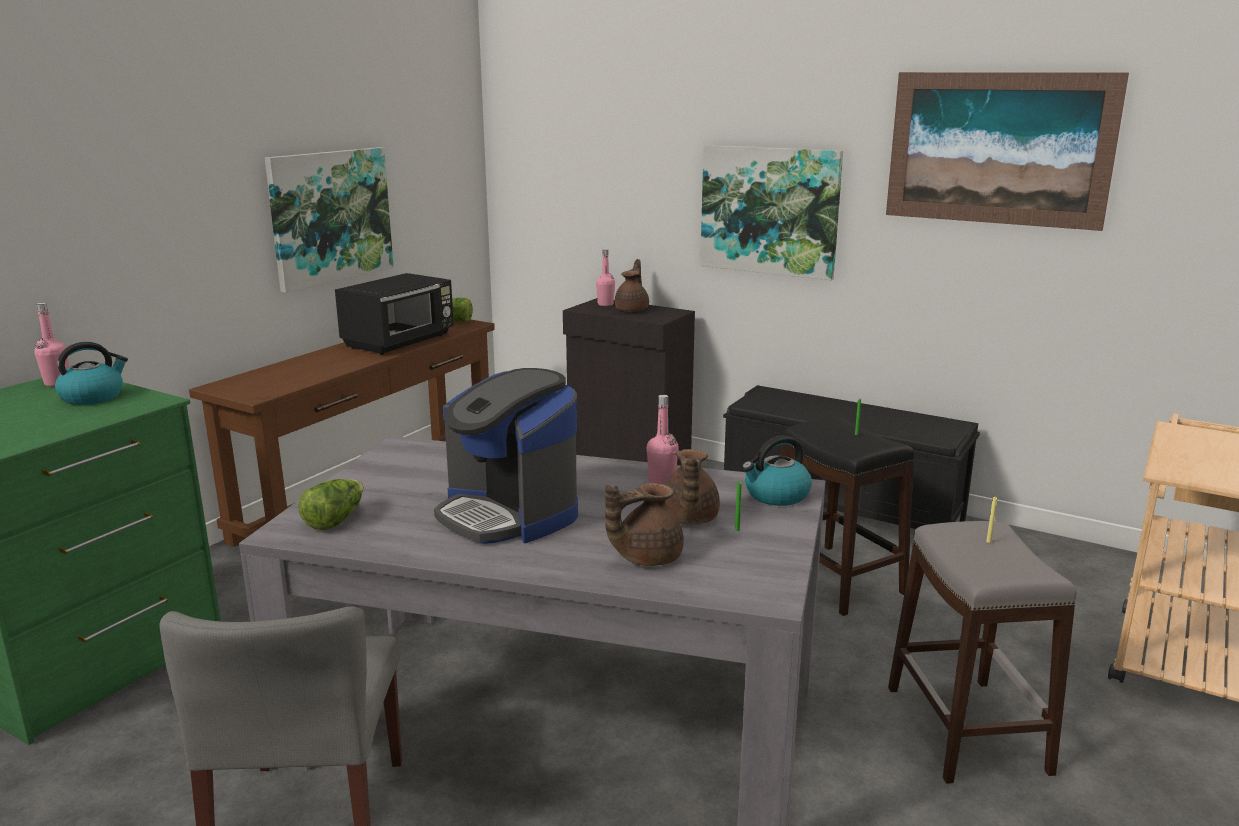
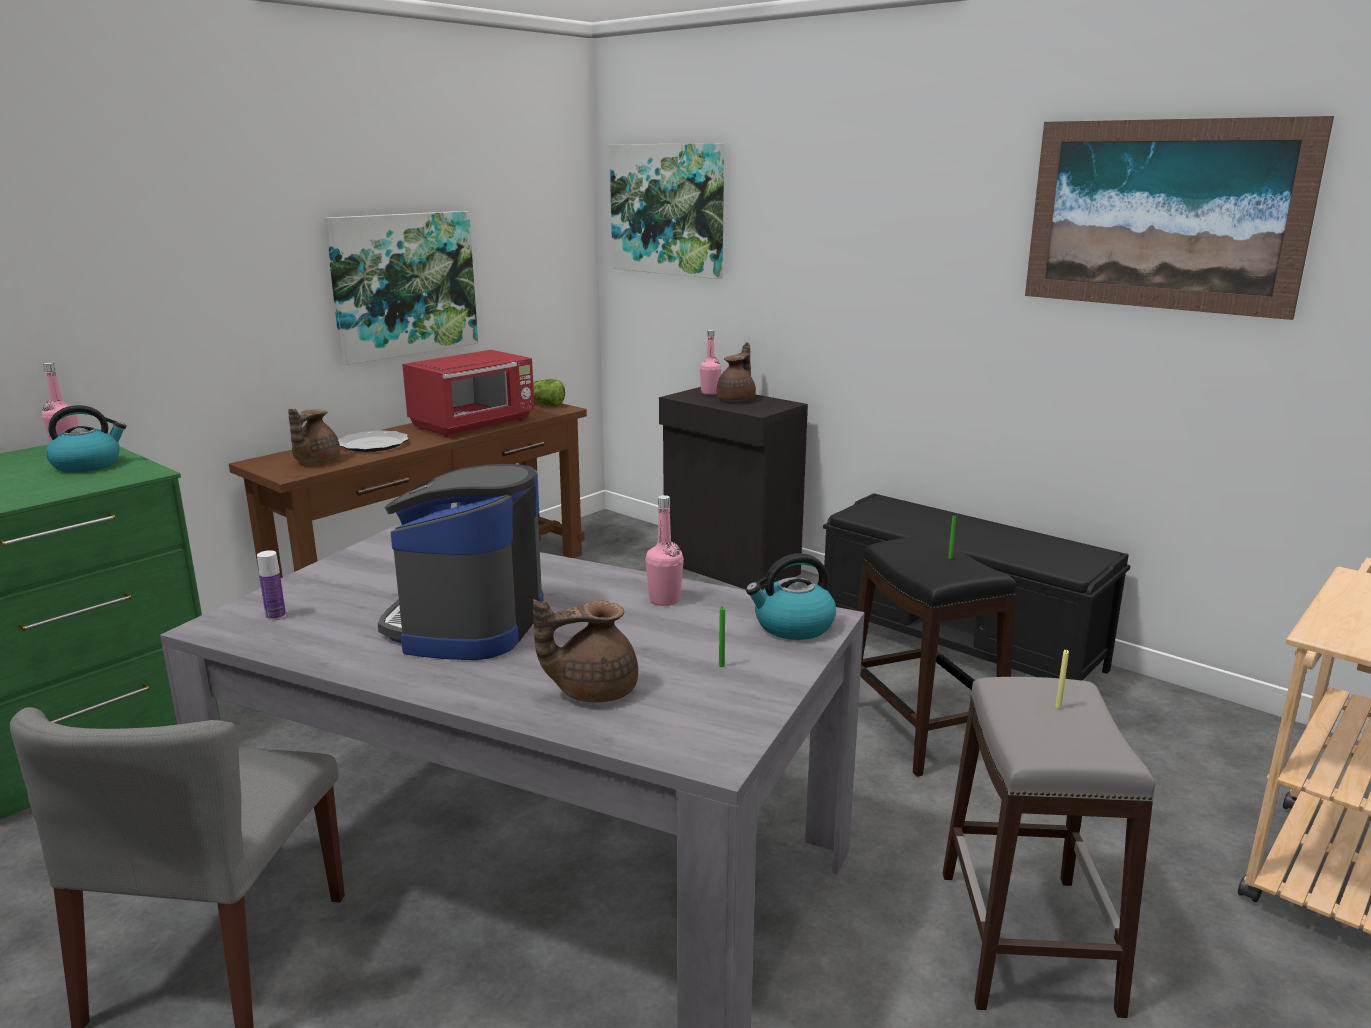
camera: 10 degrees right, 0 degrees up
(317, 364) = (373, 444): none -> plate
(335, 520) = (275, 616): lettuce -> bottle
(400, 341) = (474, 424): black microwave -> red microwave
(508, 514) = (467, 625): coffee machine -> coffee machine turned 45 degrees clockwise
(687, 519) = (669, 647): brown teapot -> brown teapot (315, 461)
(769, 210) = (893, 289): picture -> picture (668, 209)

